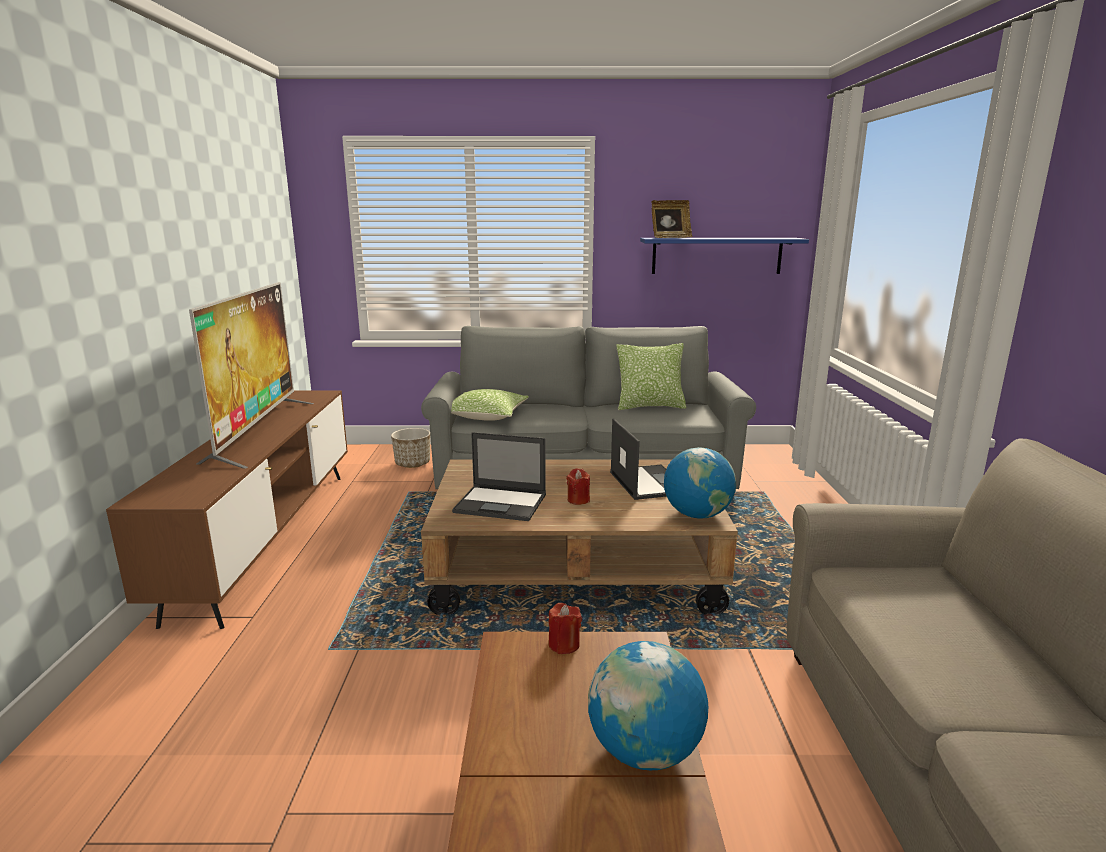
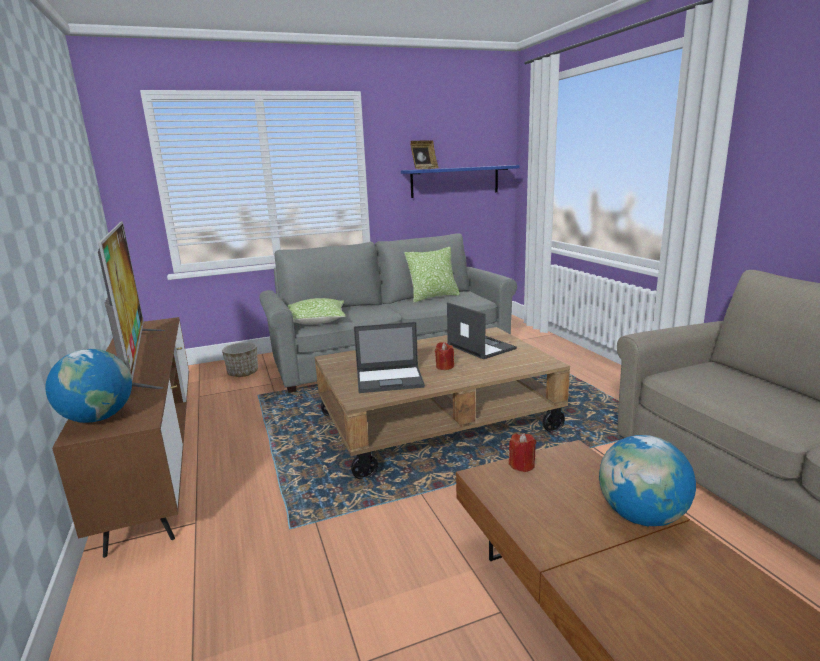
camera: 20 degrees left, 0 degrees up
(697, 514) = (534, 361): globe -> globe (98, 418)

